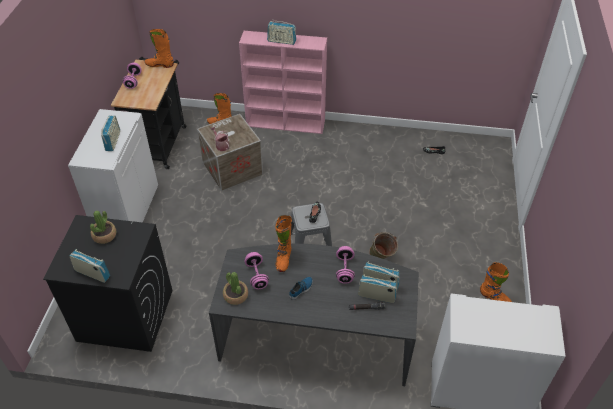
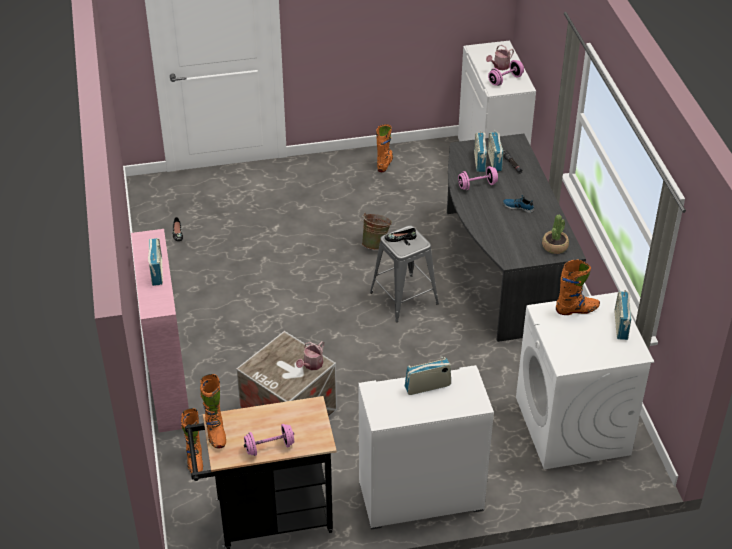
camera: 110 degrees left, 5 degrees down
(104, 235) = (569, 338): potted plant -> none
(124, 315) = (573, 426): black washing machine -> white washing machine
(257, 276) = (522, 239): pink dumbbell -> pink dumbbell (505, 80)
(283, 259) = (490, 227): orange boot -> orange boot (577, 310)
(507, 324) = (499, 67): none -> watering can

